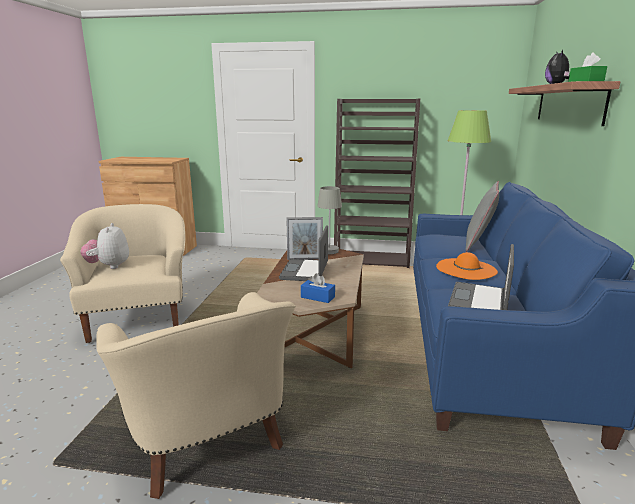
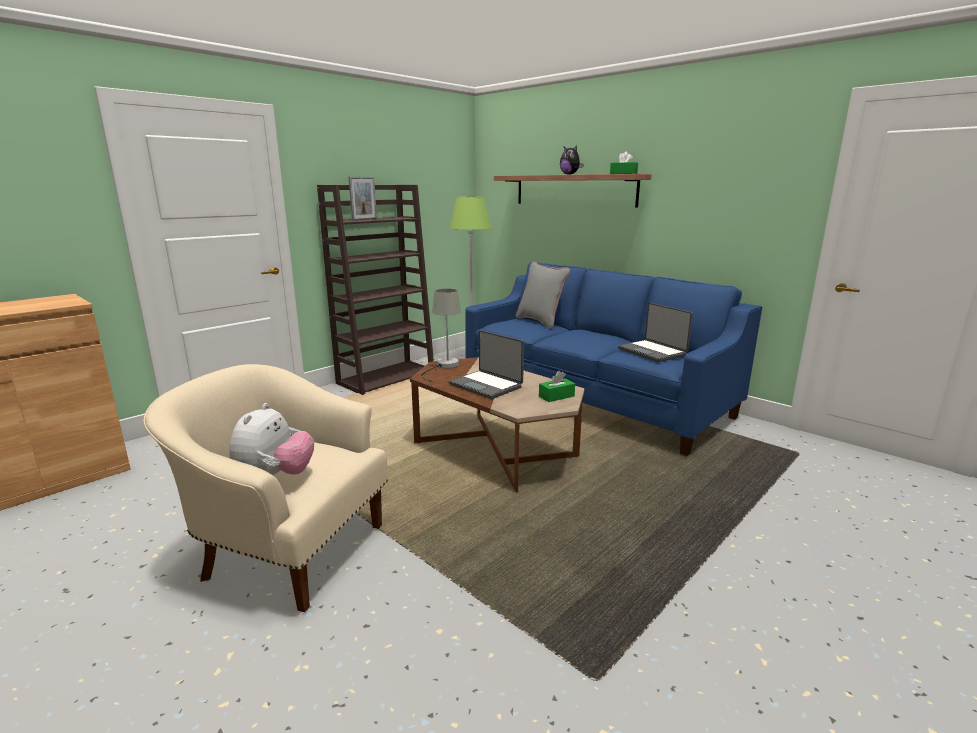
camera: 55 degrees left, 0 degrees up
(109, 266) = (275, 477): plush toy -> plush toy turned 105 degrees counterclockwise
(207, 440) = (627, 559): beige armchair -> none
(305, 259) = (452, 378): picture frame -> picture frame (364, 219)
(317, 297) = (556, 396): blue tissue box -> green tissue box
(466, 269) = (590, 338): orange hat -> none

